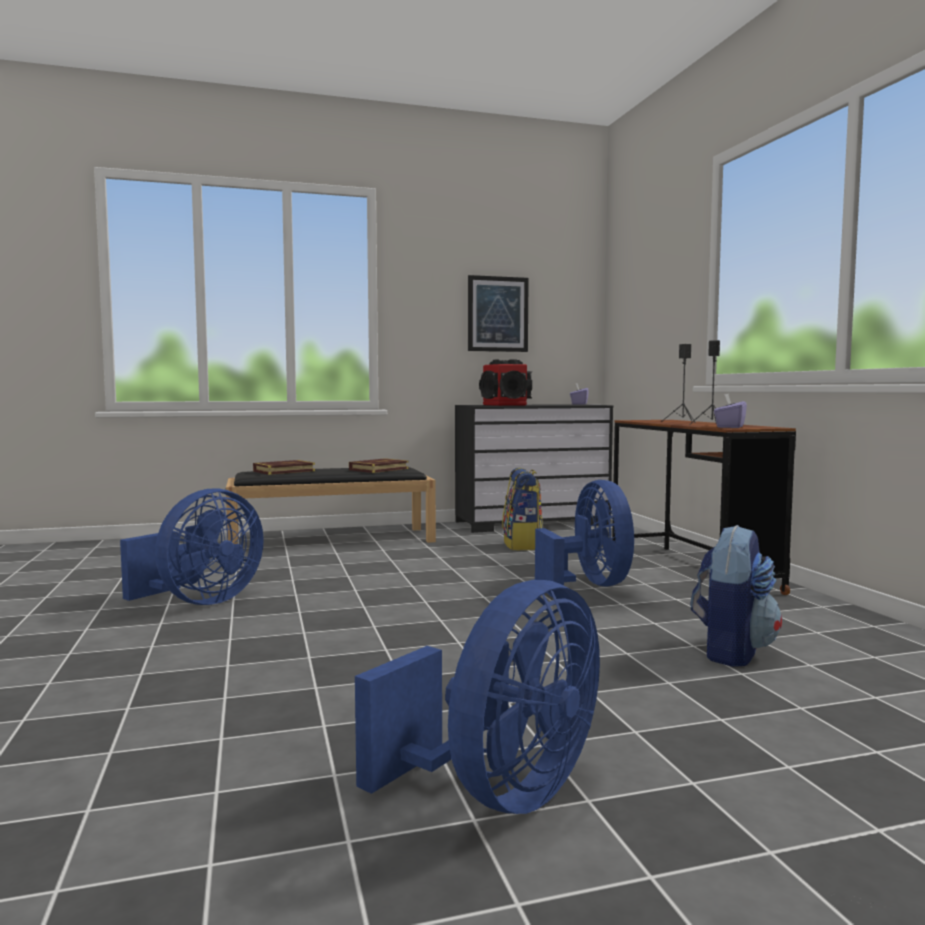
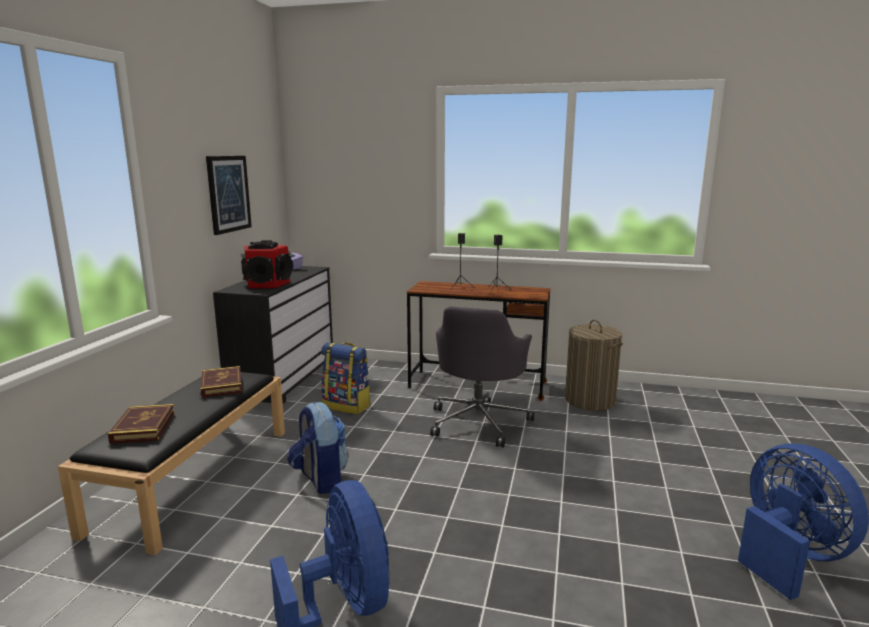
camera: 60 degrees left, 10 degrees up
(589, 586) = (479, 422): blue fan -> grey office chair
(729, 427) = (530, 294): purple tissue box -> none
(731, 651) = (623, 430): backpack -> backpack (320, 479)
(792, 623) = (590, 400): none -> laundry basket

